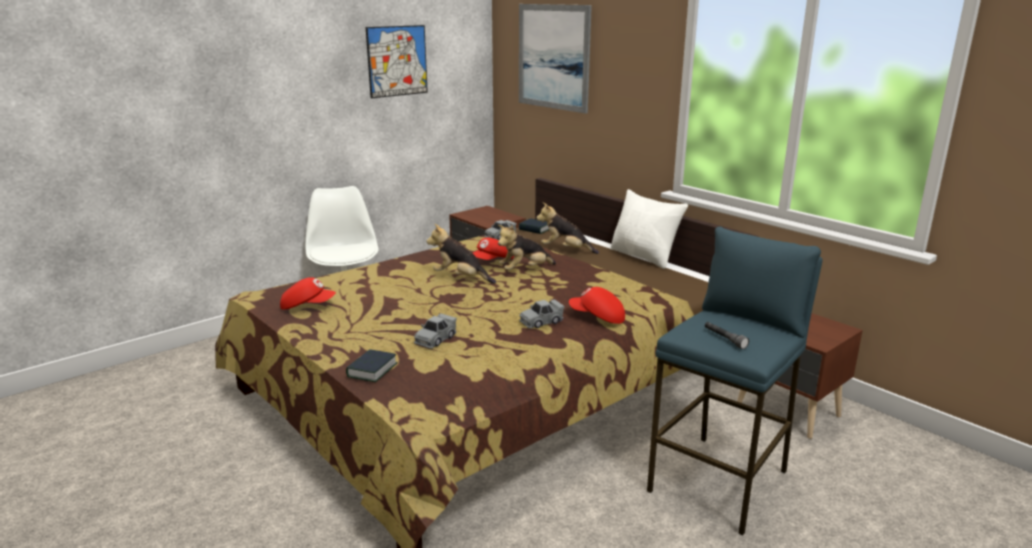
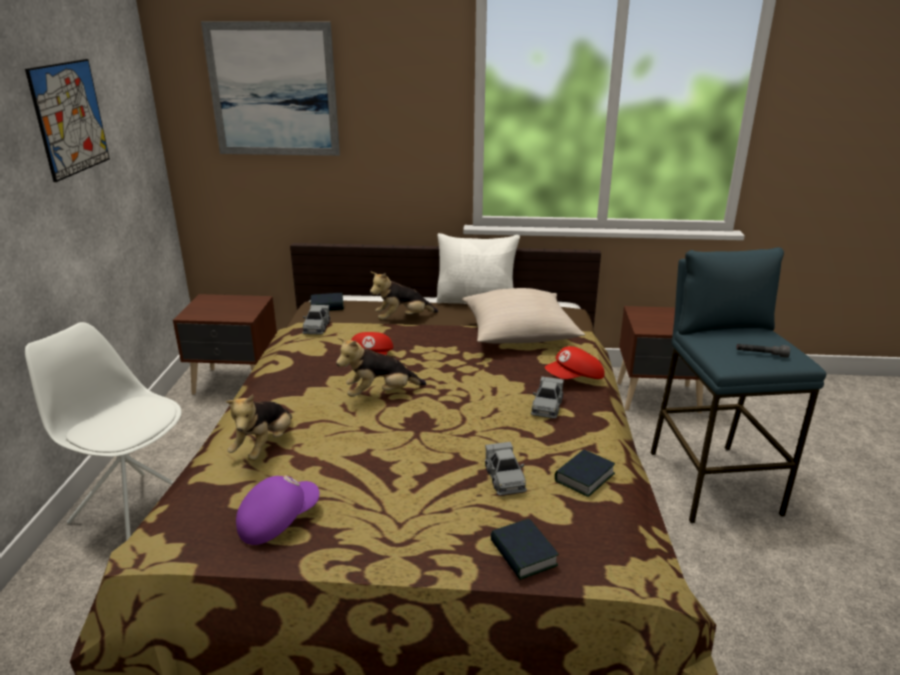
camera: 45 degrees left, 5 degrees up
(308, 306) = (278, 521): red cap -> purple cap
(479, 360) = (584, 477): none -> book
(524, 270) = (421, 357): plush toy -> plush toy (264, 446)
(620, 281) = (519, 333): none -> beige pillow

